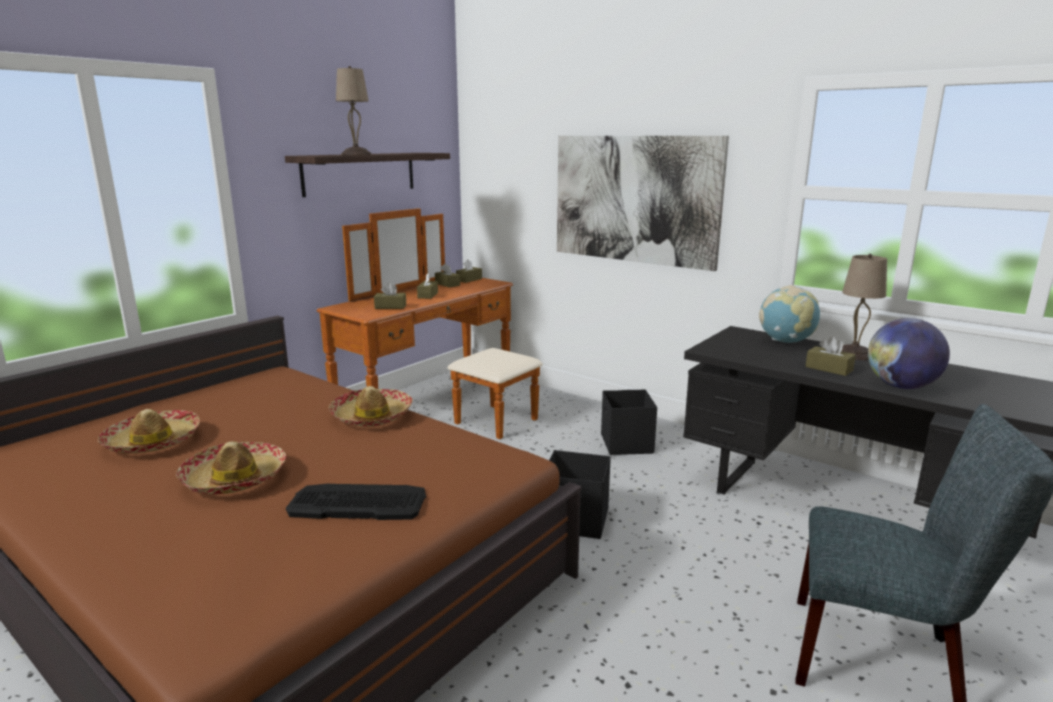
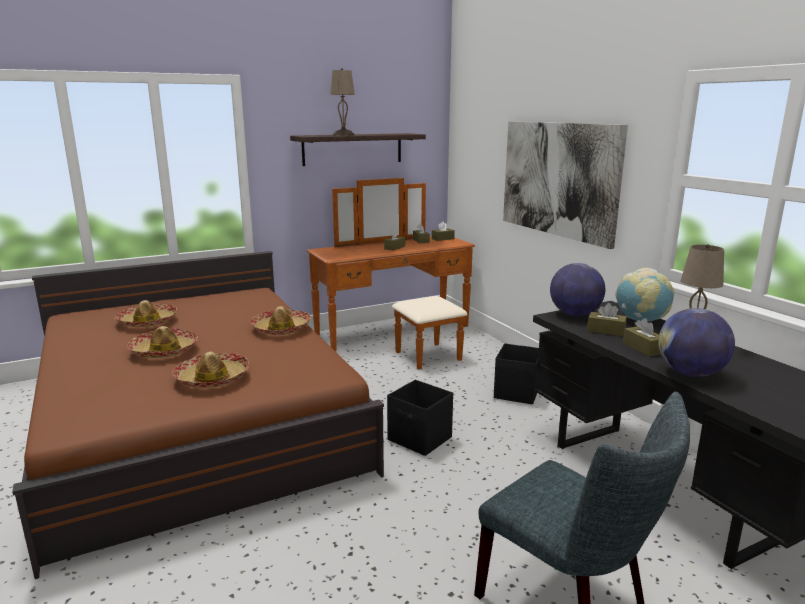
camera: 25 degrees right, 0 degrees up
(357, 502) = (212, 378): keyboard -> hat
(390, 307) = (356, 253): brown tissue box -> brown tissue box (606, 330)
(721, 344) = (574, 314): none -> globe

